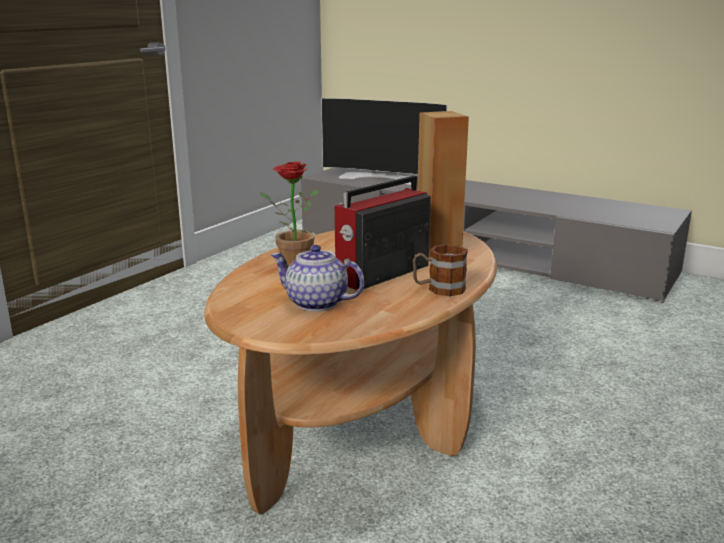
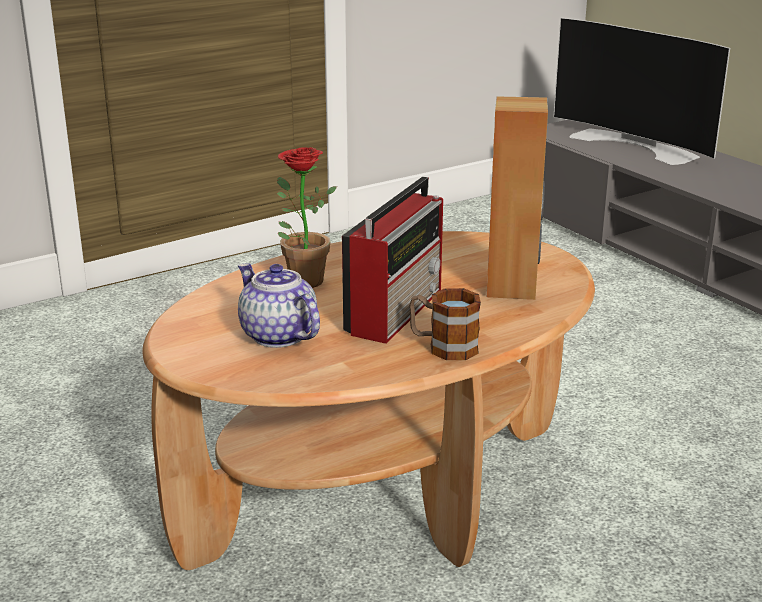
camera: 25 degrees right, 5 degrees up
(381, 274) = (396, 310): radio -> radio turned 135 degrees clockwise

